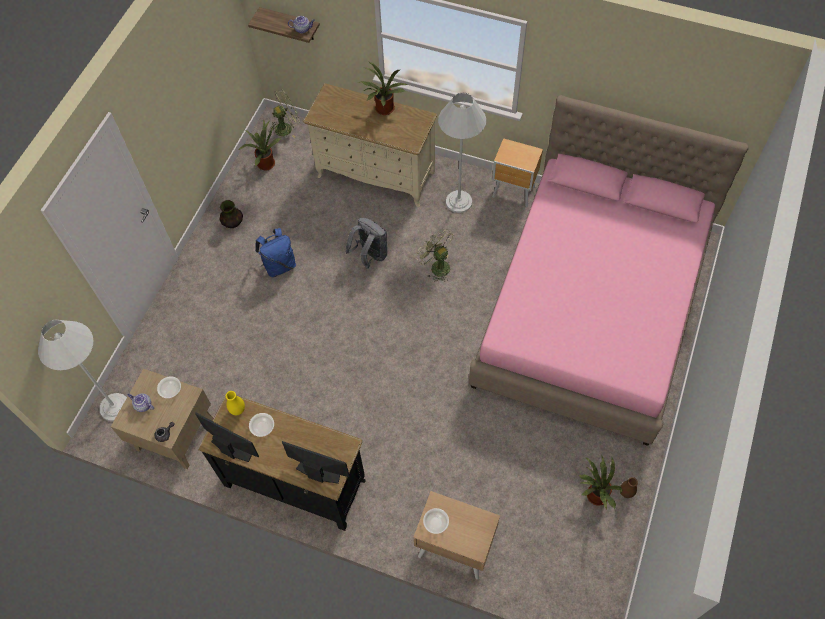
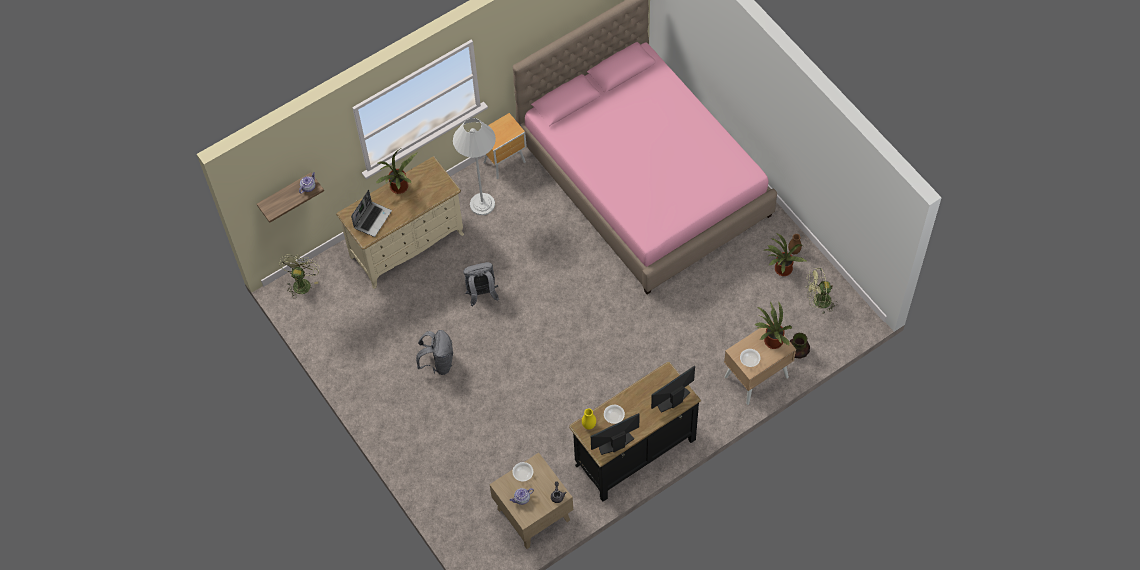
camera: 55 degrees left, 0 degrees up
(114, 407) = (476, 547): white floor lamp -> none
(233, 223) = (368, 375): vase -> vase (797, 352)
(265, 163) = (326, 319): potted plant -> potted plant (771, 341)
(279, 265) = (438, 363): blue backpack -> grey backpack
(337, 110) = (372, 219): none -> laptop
(436, 266) = (528, 255): green fan -> green fan (818, 302)

